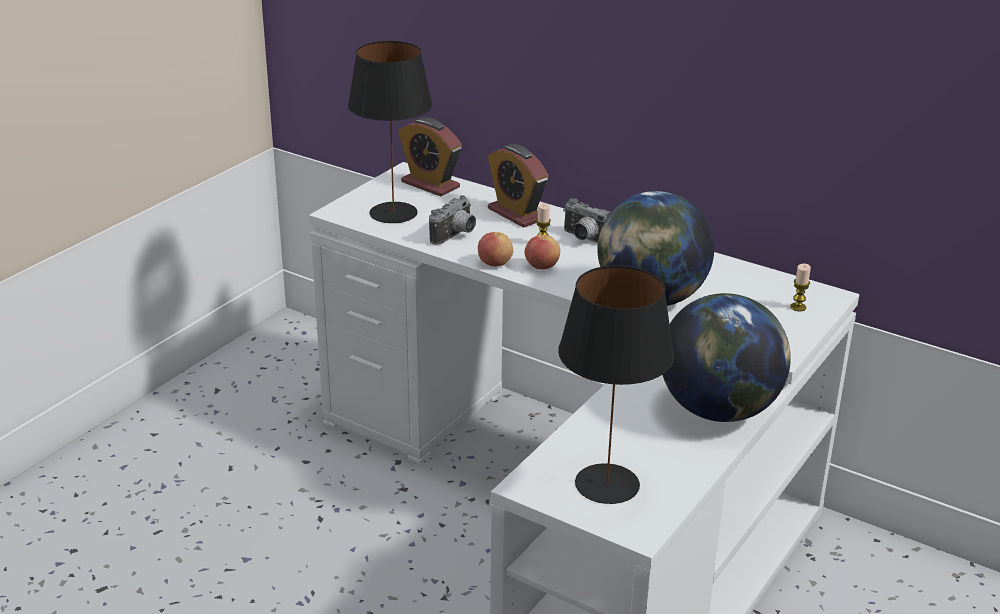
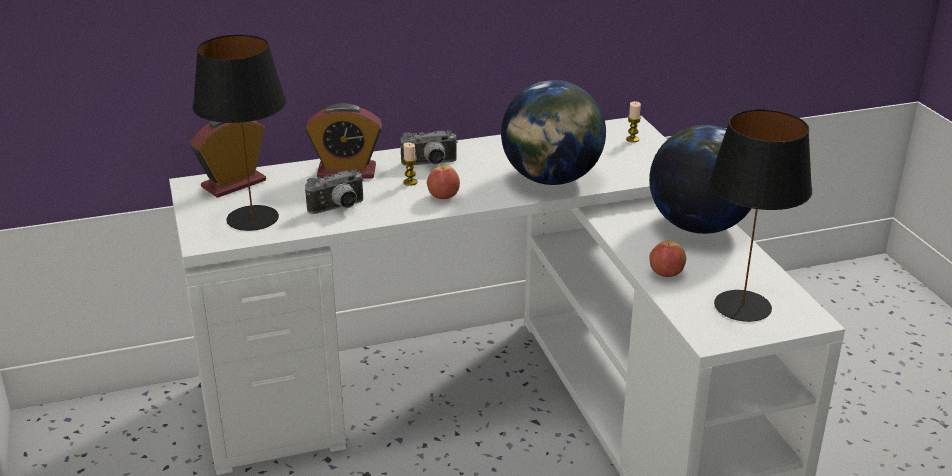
camera: 50 degrees left, 0 degrees up
(430, 185) = (234, 184): alarm clock -> alarm clock turned 150 degrees clockwise
(456, 236) = (339, 209): camera -> camera turned 75 degrees clockwise
(494, 264) = (409, 212): apple -> apple (666, 274)

